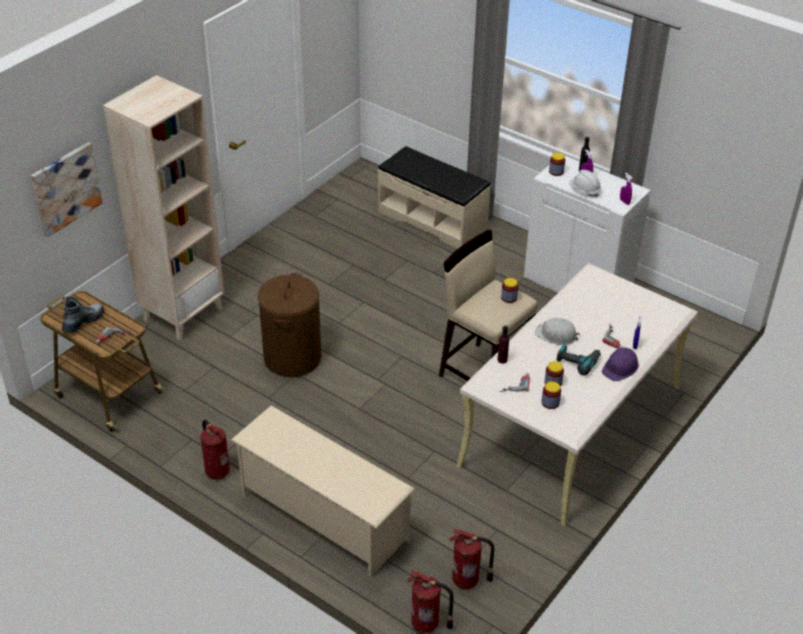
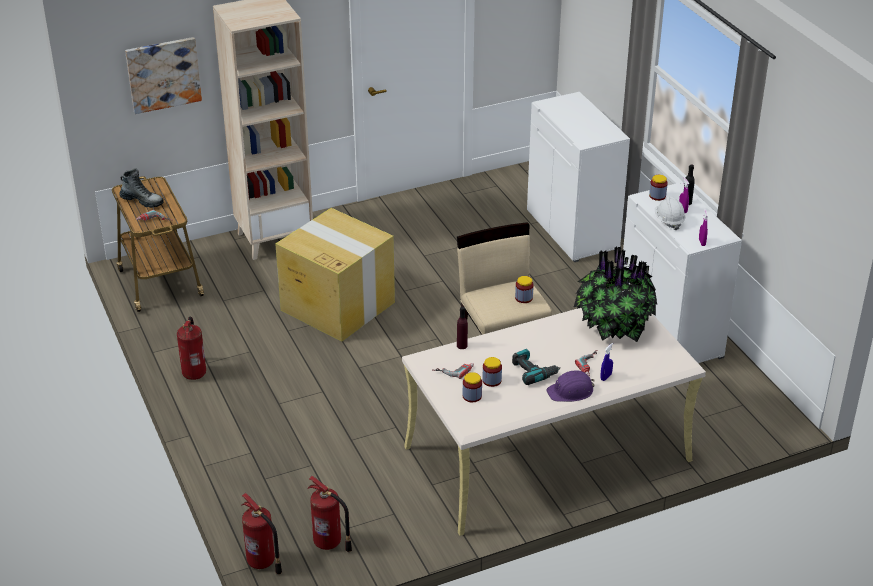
camera: 30 degrees right, 5 degrees down
(83, 322) = (142, 201): boot -> boot turned 45 degrees clockwise
(292, 358) = (337, 305): brown laundry basket -> cardboard box
(323, 517) = (250, 442): beige shoe rack -> none
(432, 219) = (573, 230): beige bench -> white cabinet
(556, 335) = (535, 343): white hard hat -> none
(602, 299) = (613, 327): none -> potted plant

